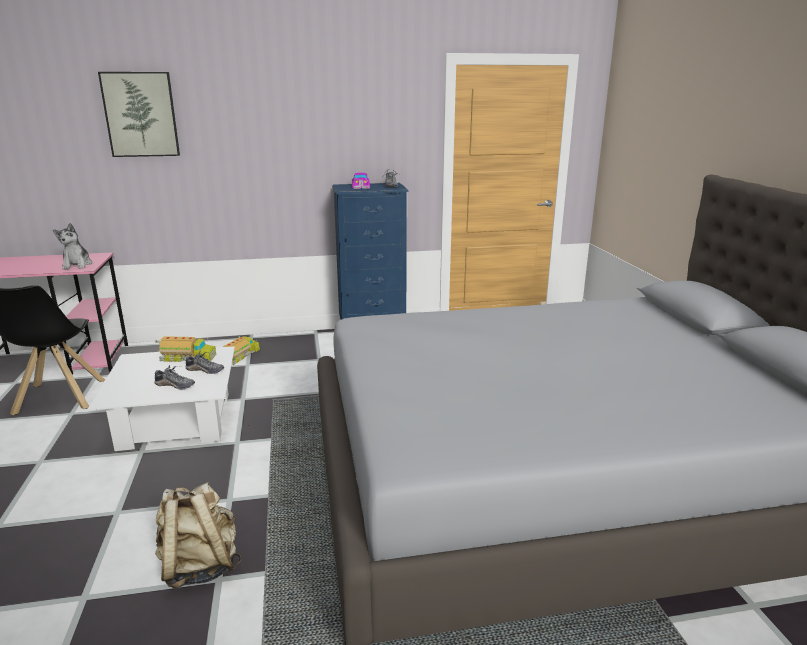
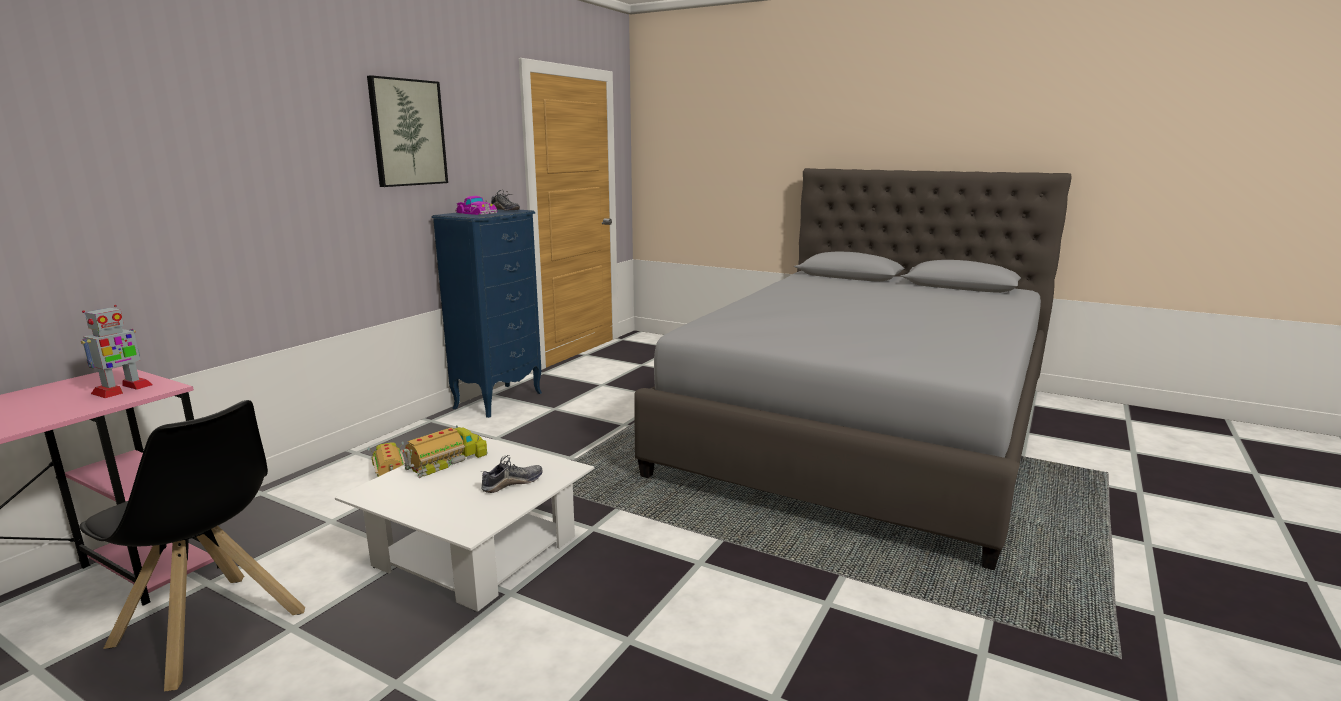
camera: 50 degrees left, 5 degrees down
(77, 265) = (122, 390): plush toy -> toy robot
(141, 114) = (161, 114): picture -> picture (407, 133)
(200, 566) = (796, 608): beige backpack -> none
(205, 370) = (504, 460): shoe -> none

